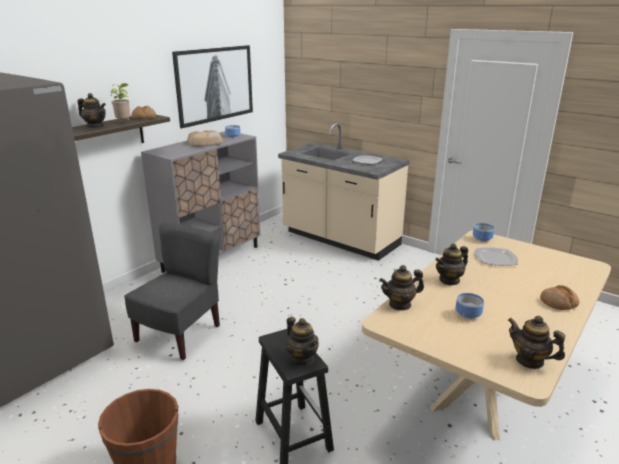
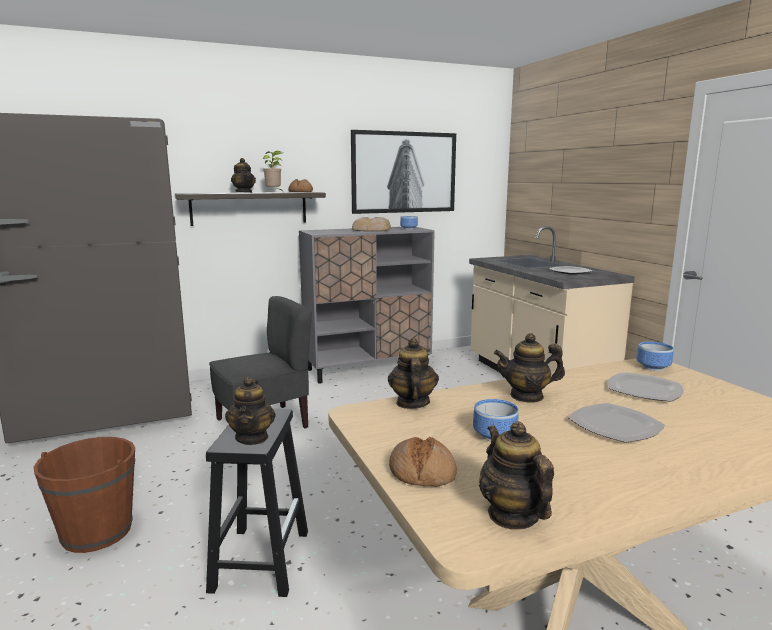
camera: 30 degrees right, 10 degrees down
(400, 304) = (412, 403): teapot -> teapot turned 75 degrees clockwise
(509, 289) = (614, 425): none -> plate
(558, 303) = (688, 462): bread -> bread (422, 472)

